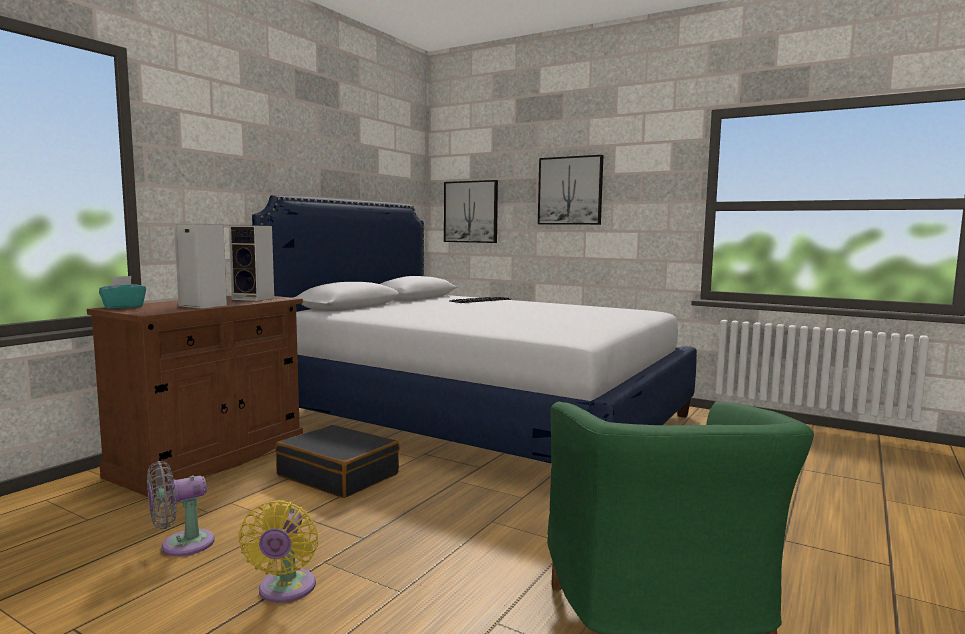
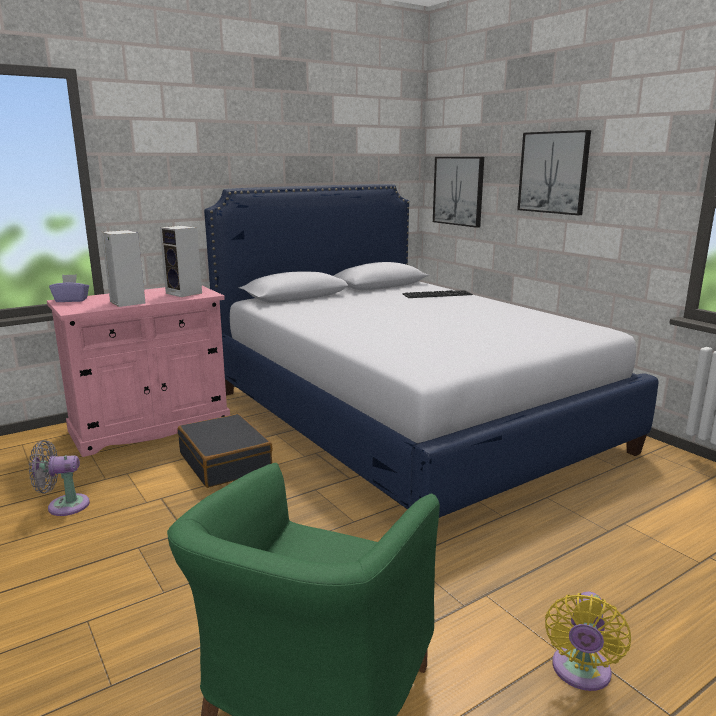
camera: 25 degrees right, 10 degrees up
(123, 307) = (71, 300): turquoise tissue box -> purple tissue box
(210, 458) = (151, 426): brown cabinet -> pink cabinet
(285, 590) = (90, 566): yellow fan -> yellow fan (580, 673)

